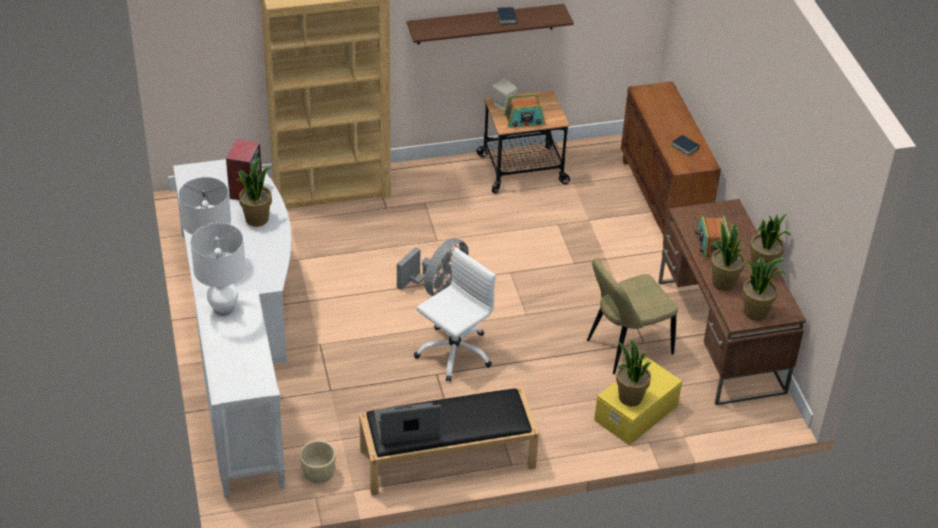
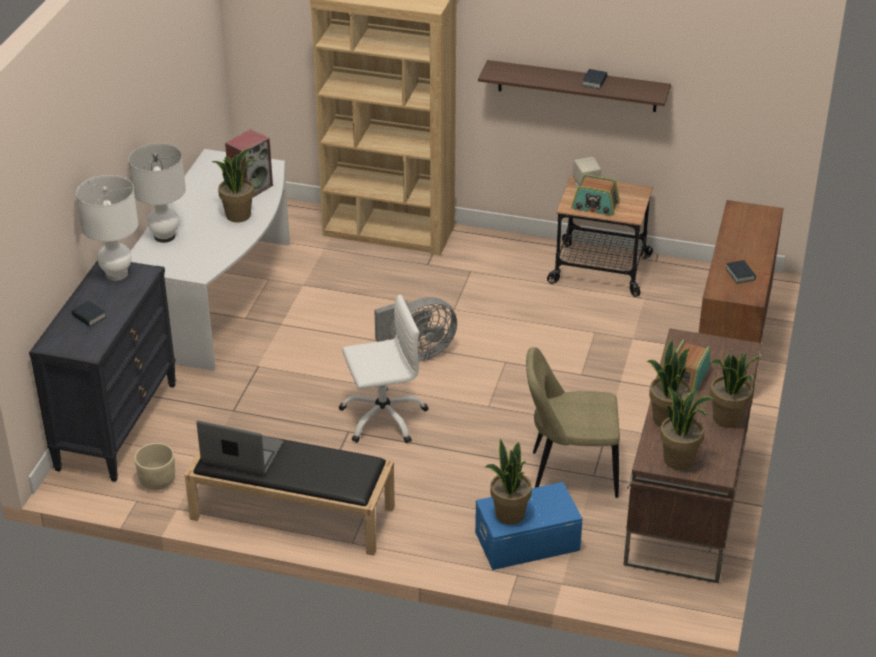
camera: 30 degrees right, 5 degrees down
(235, 355) = (89, 317): none -> book
(244, 439) = (116, 425): white dresser -> black dresser
(635, 412) = (526, 540): yellow storage box -> blue storage box

